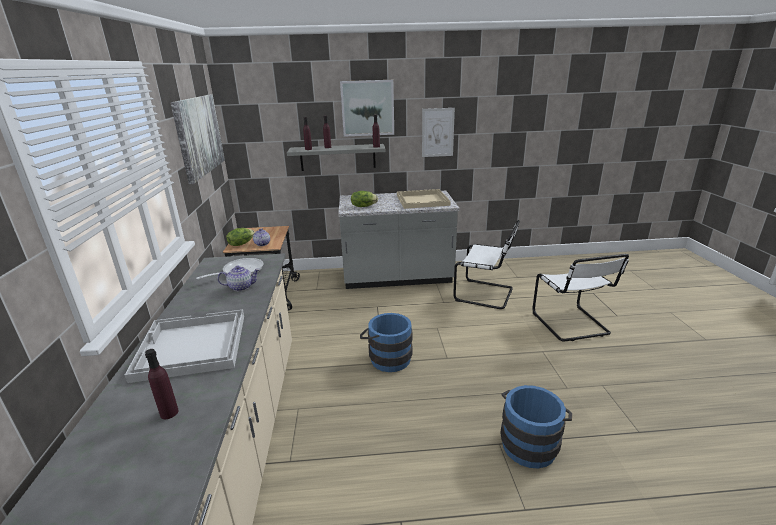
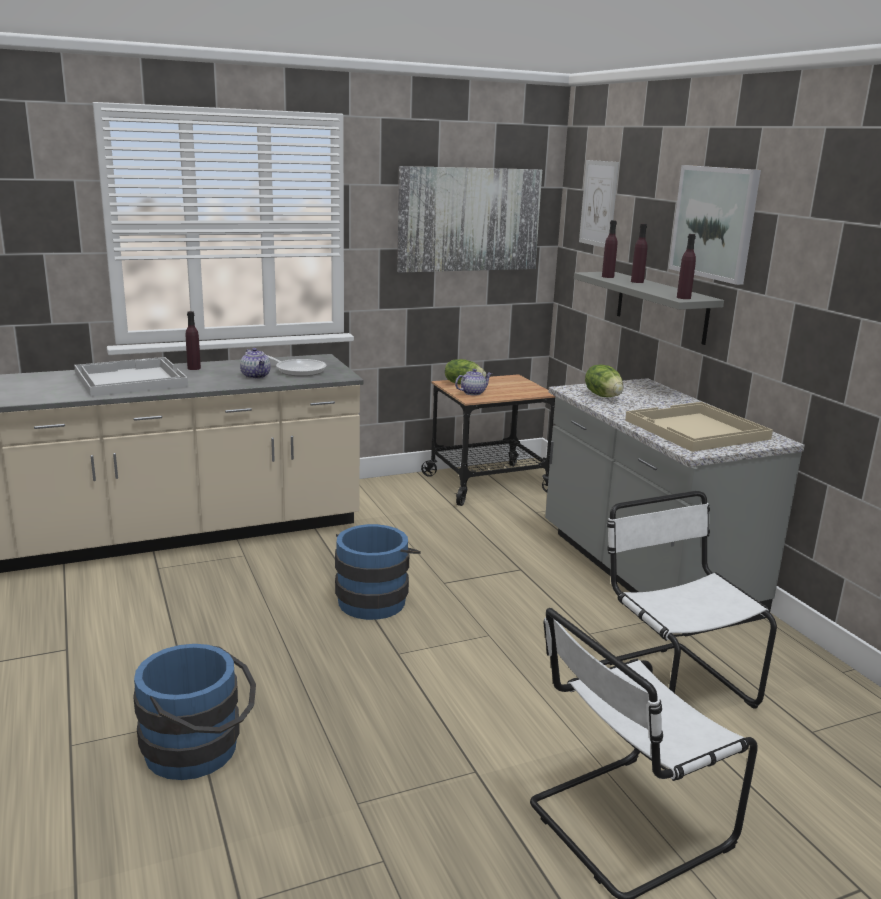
camera: 70 degrees right, 5 degrees down
(169, 413) = (29, 390): purple bottle -> purple bottle (194, 368)
(437, 132) = (817, 302): picture -> picture (598, 203)
(486, 294) = (668, 685): white chair -> white chair turned 150 degrees clockwise

